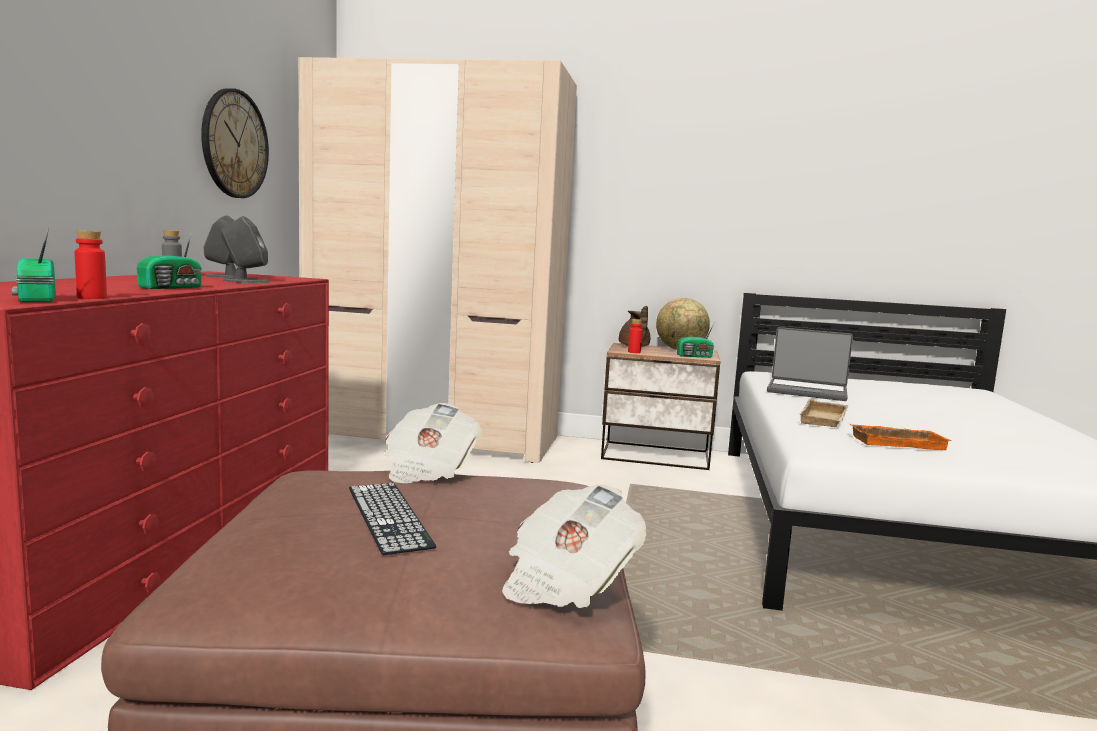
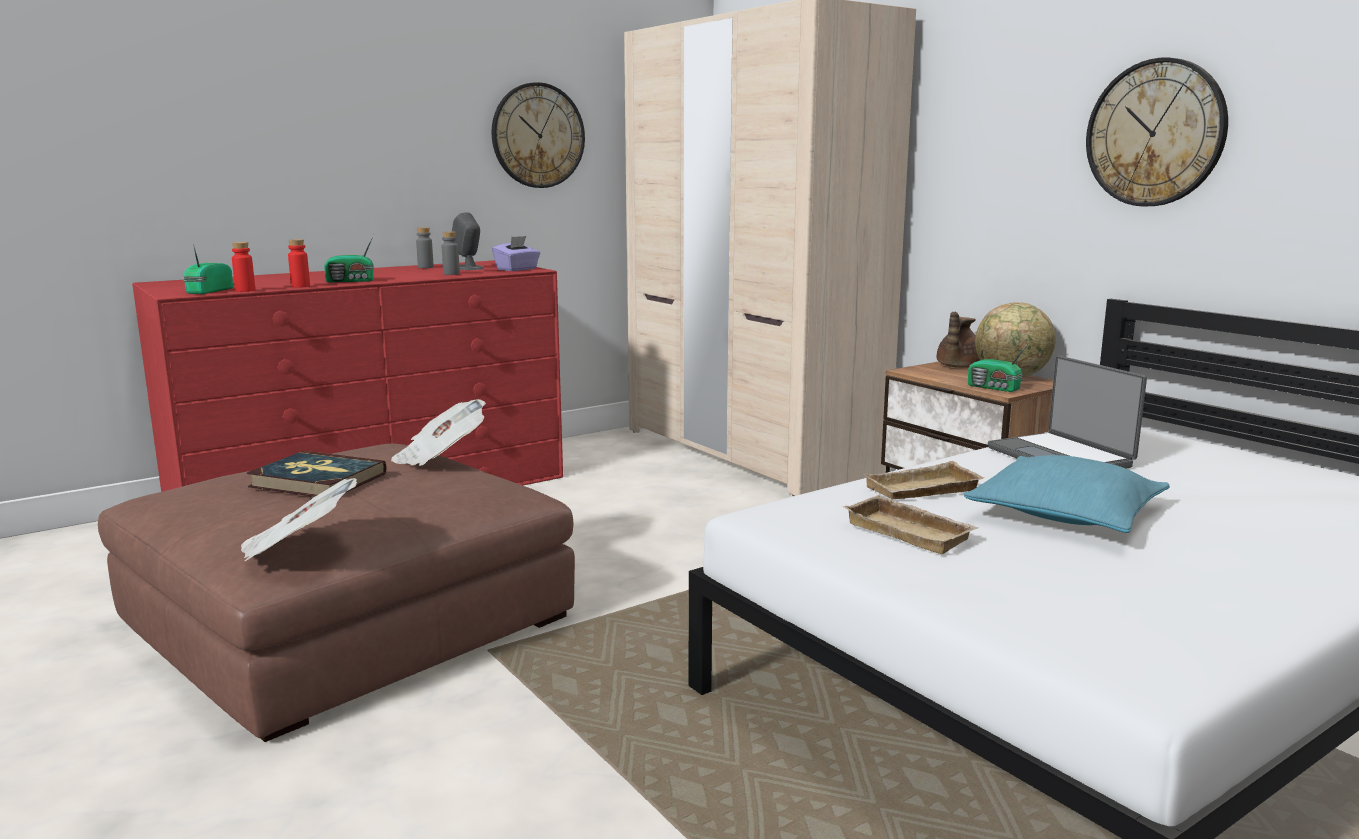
camera: 45 degrees right, 5 degrees up
(245, 281) = (451, 274): grey speaker -> grey bottle
(287, 278) = (517, 269): none -> purple tissue box
(388, 516) = (318, 480): keyboard -> book
(634, 352) = (922, 374): red bottle -> red bottle (300, 286)
(765, 188) = (1155, 133): none -> wall clock
(897, 442) = (911, 532): orange tray -> beige tray
(903, 419) = (1065, 514): none -> turquoise pillow

